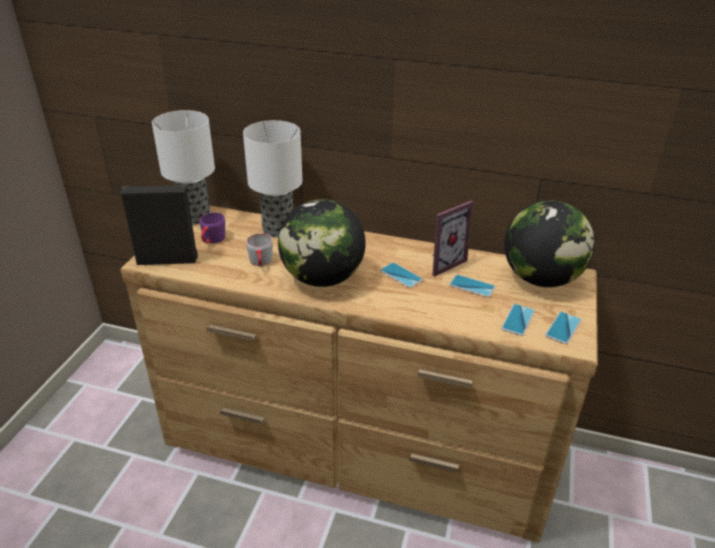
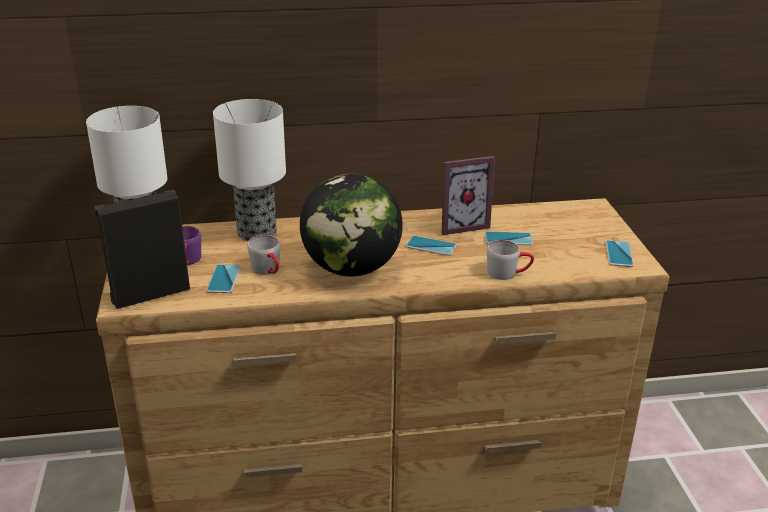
camera: 25 degrees left, 5 degrees down
(441, 262) = (460, 225): picture frame -> picture frame turned 45 degrees clockwise
(446, 318) = (508, 273): none -> grey mug
(518, 320) = (574, 258): phone -> phone (223, 279)
(540, 278) = (564, 217): globe -> none

